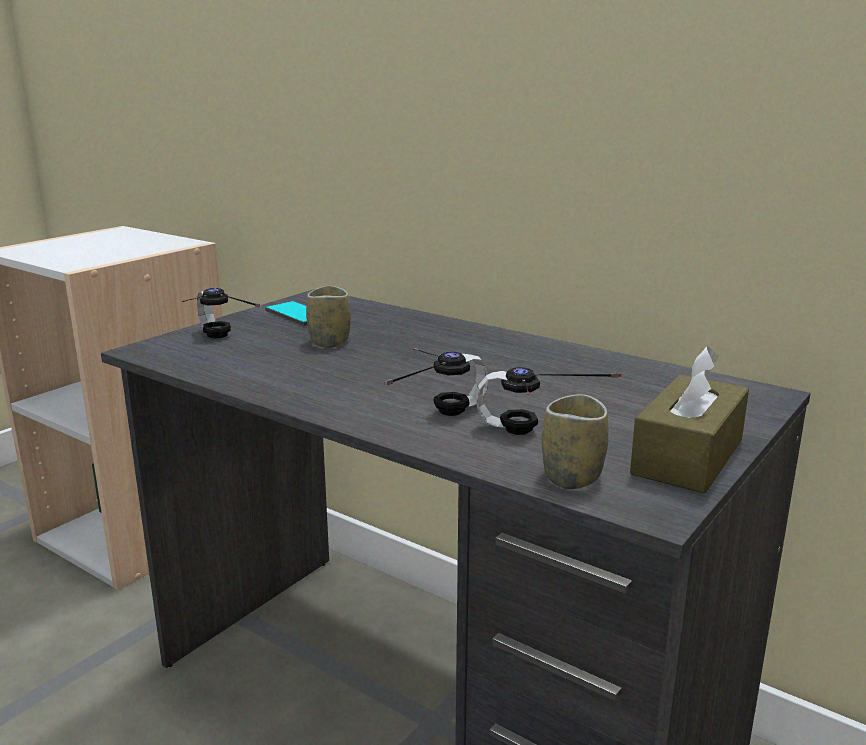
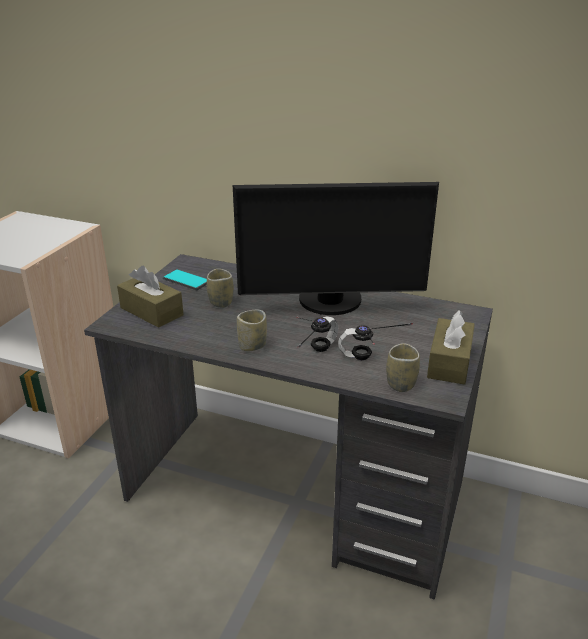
camera: 15 degrees left, 10 degrees up
(216, 342) = (151, 311): headphones -> brown tissue box
(337, 396) = (252, 345): none -> cup
(509, 358) = (331, 303): none -> monitor

